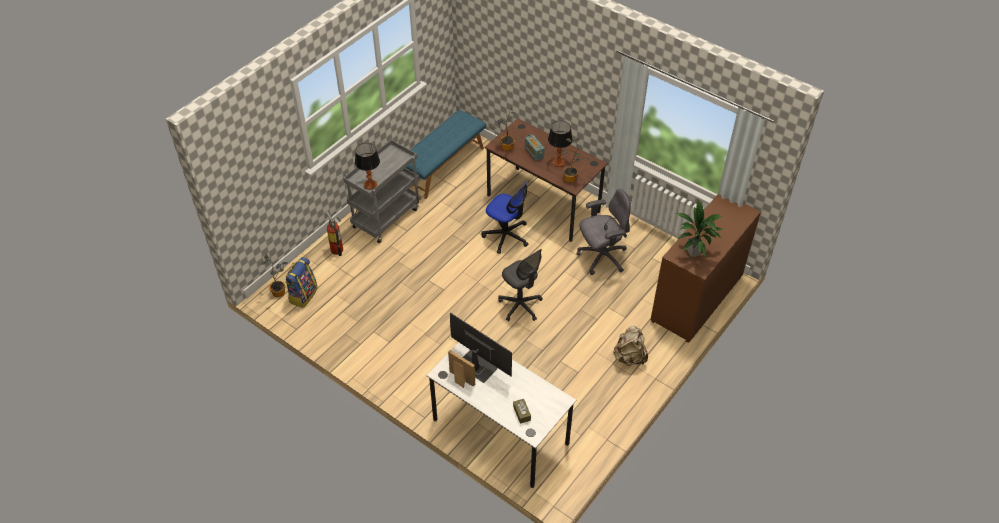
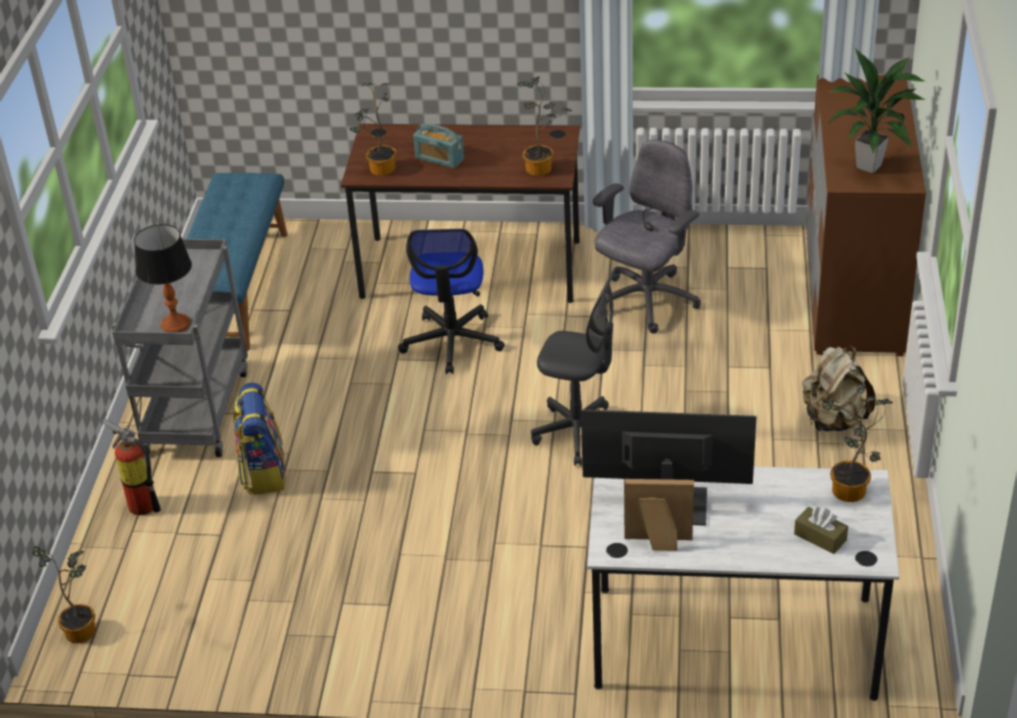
camera: 30 degrees left, 10 degrees down
(303, 295) = (138, 612): backpack -> backpack (263, 472)
(506, 236) = (452, 342): office chair -> office chair turned 90 degrees clockwise
(551, 402) = (850, 495): none -> potted plant
(558, 162) = (497, 156): table lamp -> none

